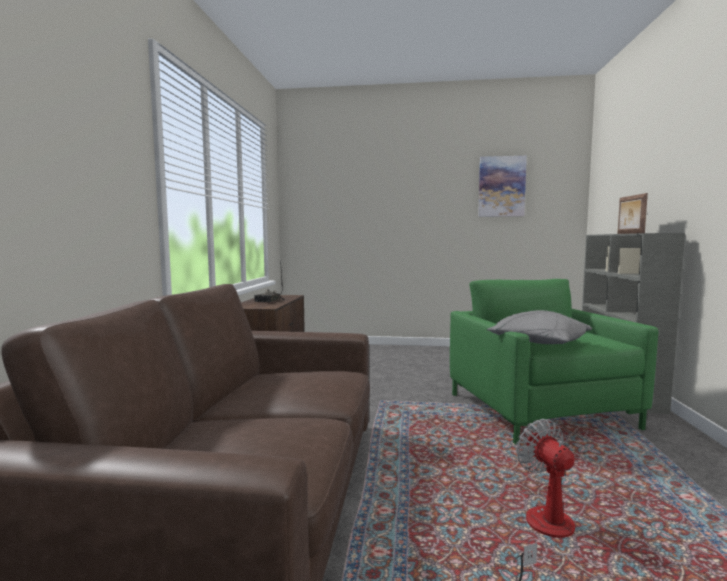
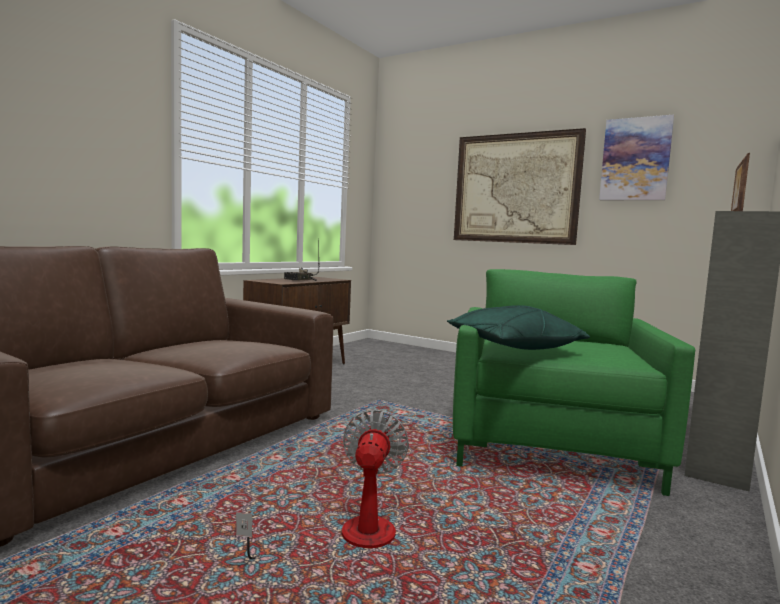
camera: 25 degrees right, 0 degrees up
(412, 207) = (515, 188): none -> picture
(538, 344) = (512, 348): grey pillow -> green pillow

